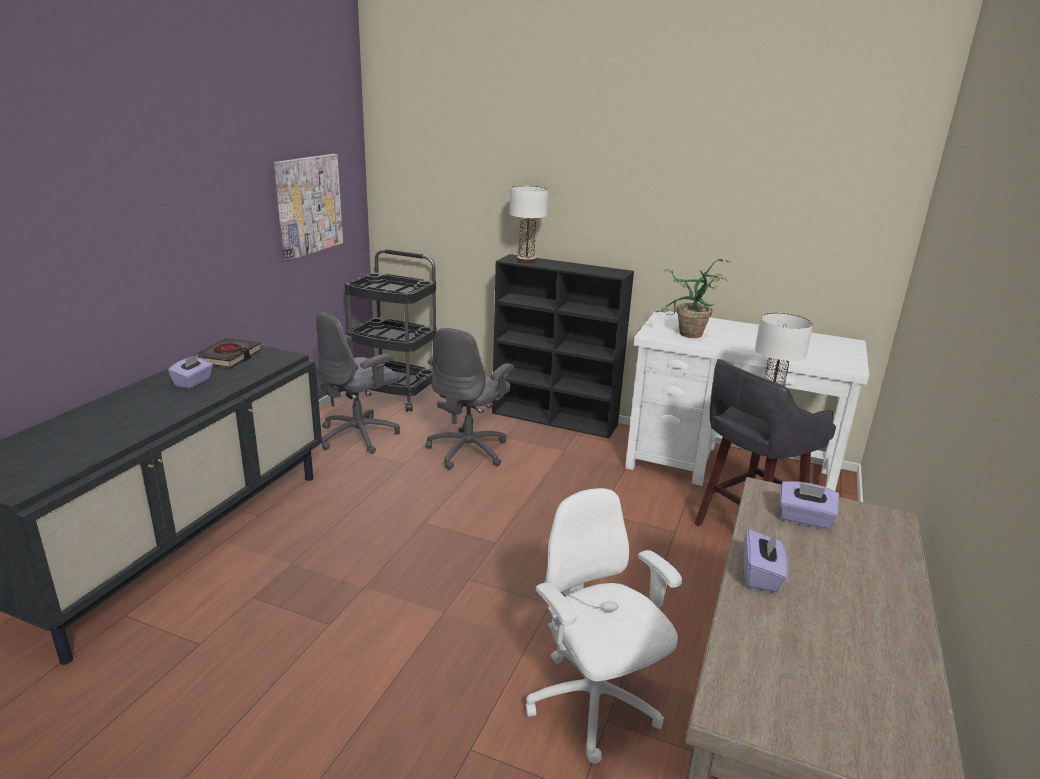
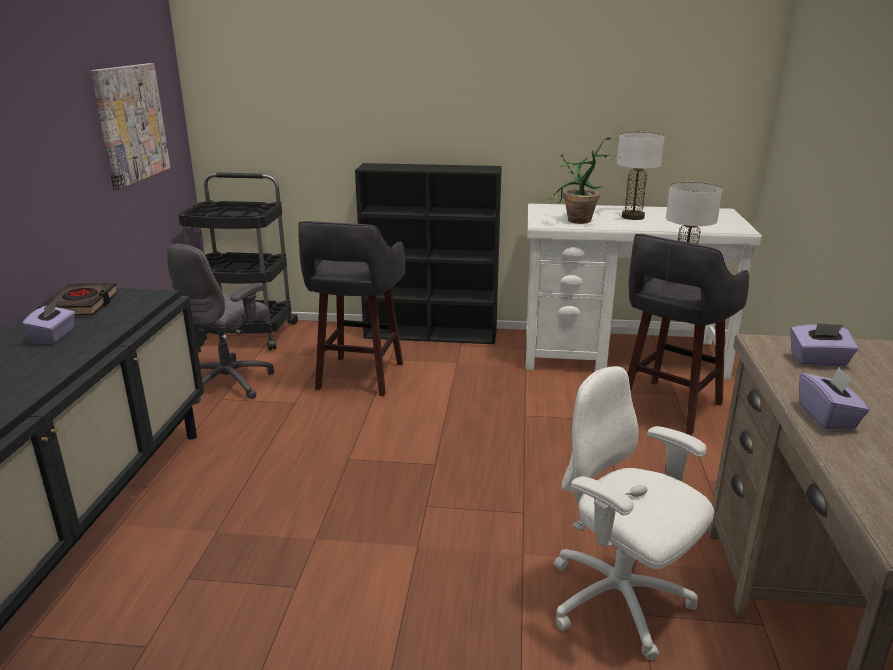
camera: 15 degrees left, 0 degrees up
(469, 450) = (358, 378): grey office chair -> grey stool
(526, 261) = (387, 167): table lamp -> table lamp (633, 217)

